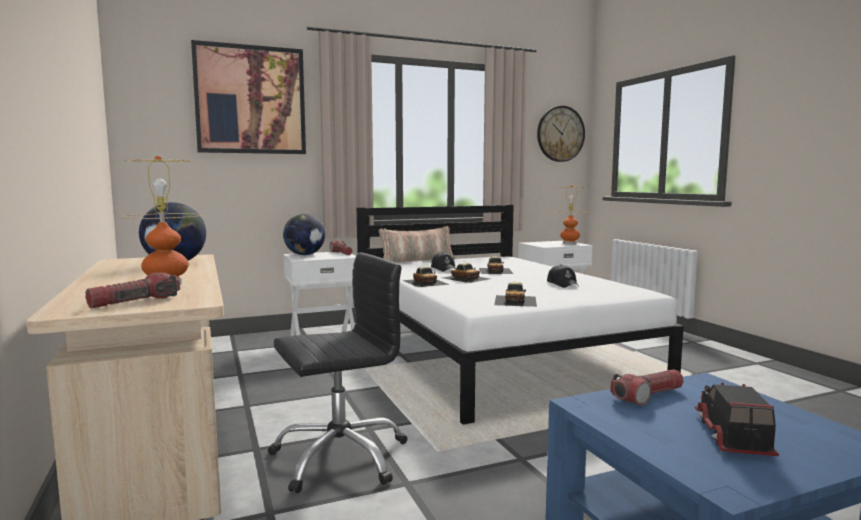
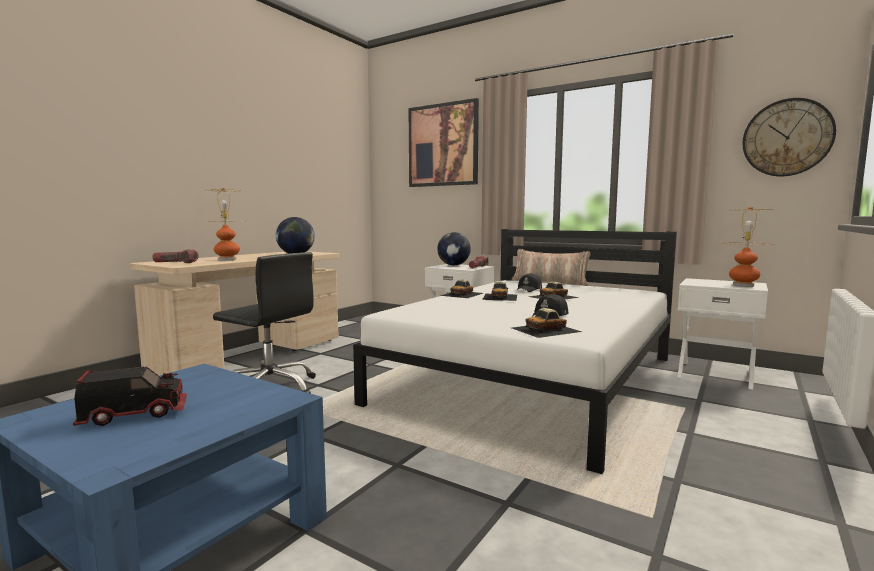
camera: 55 degrees right, 0 degrees up
(515, 300) = (440, 315): toy car -> toy car (546, 329)
(648, 396) = (227, 384): flashlight -> none

